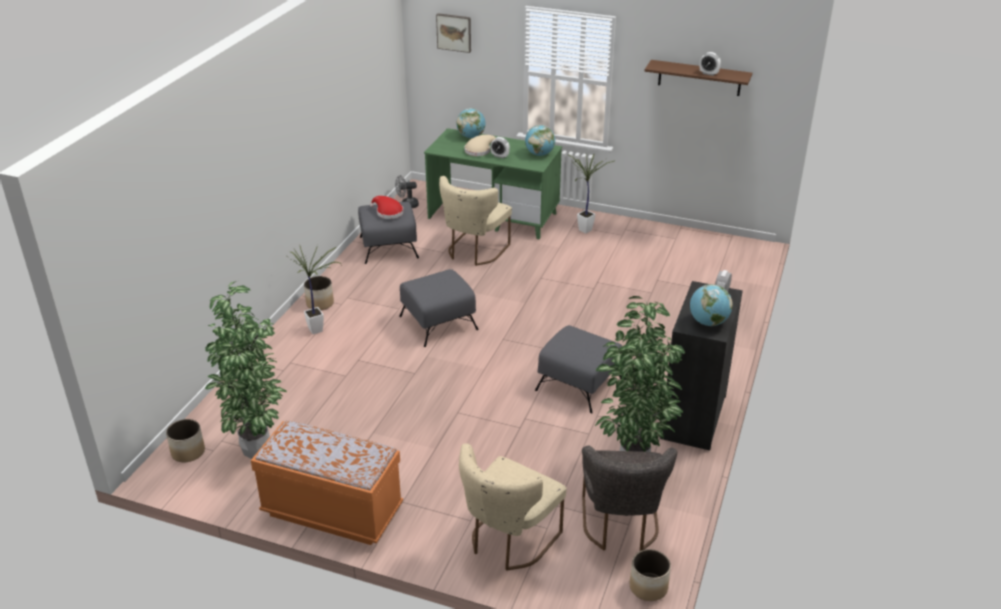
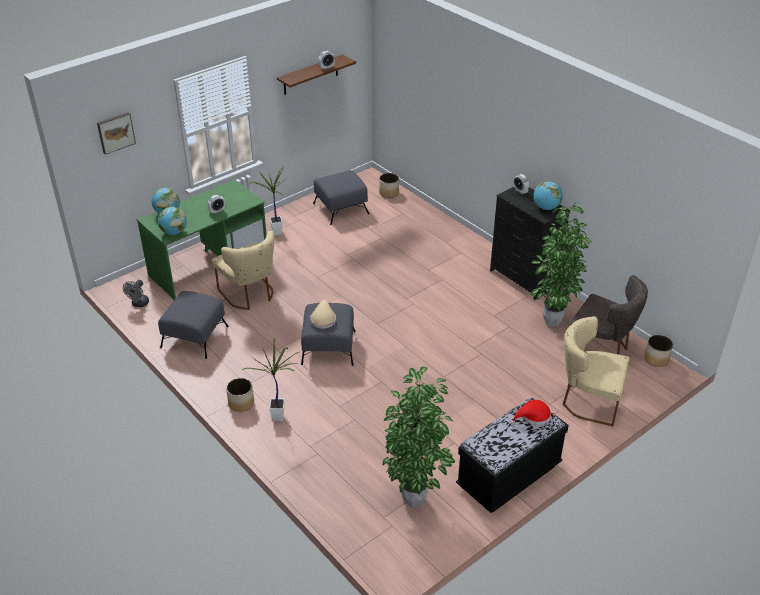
camera: 60 degrees left, 5 degrees up
(188, 452) = (384, 542): planter -> planter (389, 193)
(332, 511) = (509, 476): orange bench -> black bench
(388, 212) = (194, 306): red hat -> red hat (533, 416)
(479, 151) = (196, 217): beige hat -> beige hat (323, 319)
(508, 541) = (588, 401): beige chair -> beige chair turned 135 degrees clockwise
(539, 154) = (236, 193): globe -> globe (174, 232)
(579, 384) = (456, 310): grey ottoman -> grey ottoman (341, 208)

